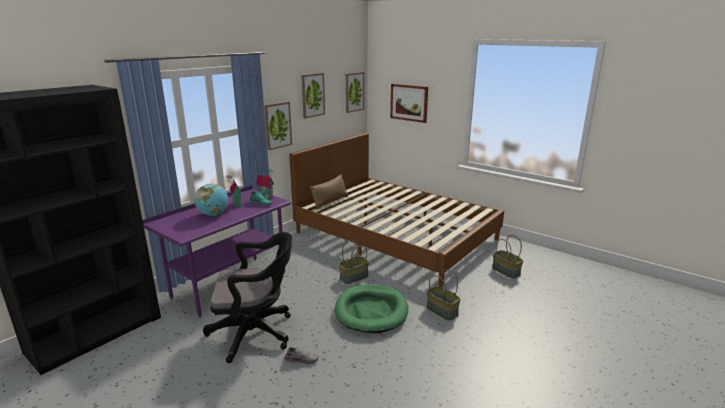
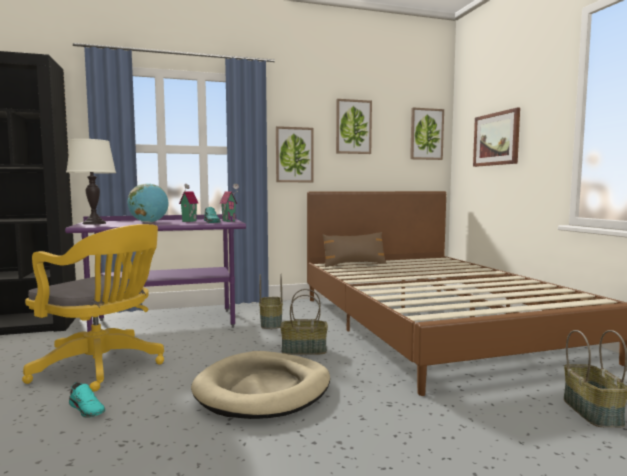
camera: 35 degrees right, 15 degrees down
(174, 228) = (94, 223): none -> white table lamp
(256, 333) = (103, 367): black office chair -> yellow office chair
(302, 359) = (88, 409): grey shoe -> turquoise shoe
(371, 311) = (263, 390): green dog bed -> beige dog bed
(442, 311) = (373, 427): basket -> basket (271, 323)

